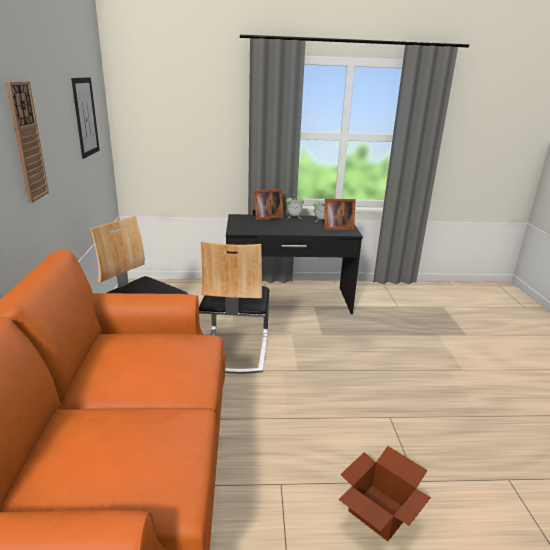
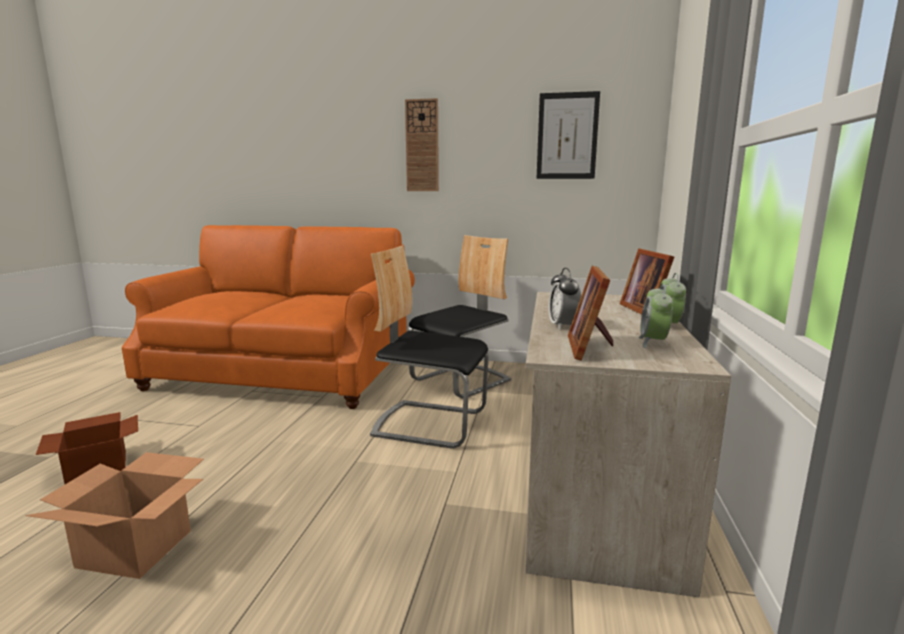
camera: 105 degrees right, 10 degrees down
(288, 300) = (593, 488): black desk -> beige desk
(307, 230) = (563, 326): none -> alarm clock
(424, 423) = (133, 549): none -> cardboard box

